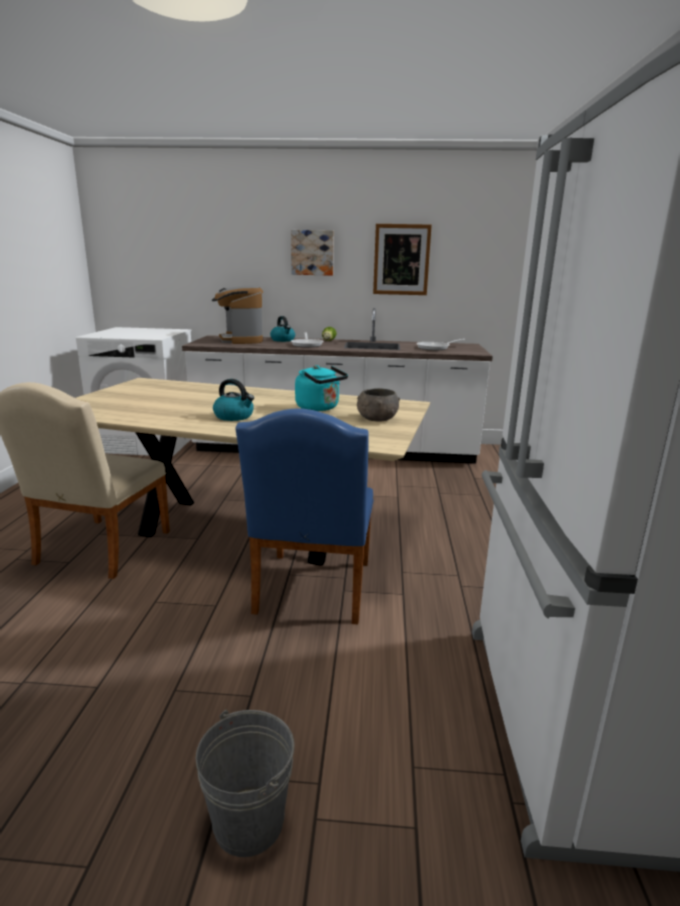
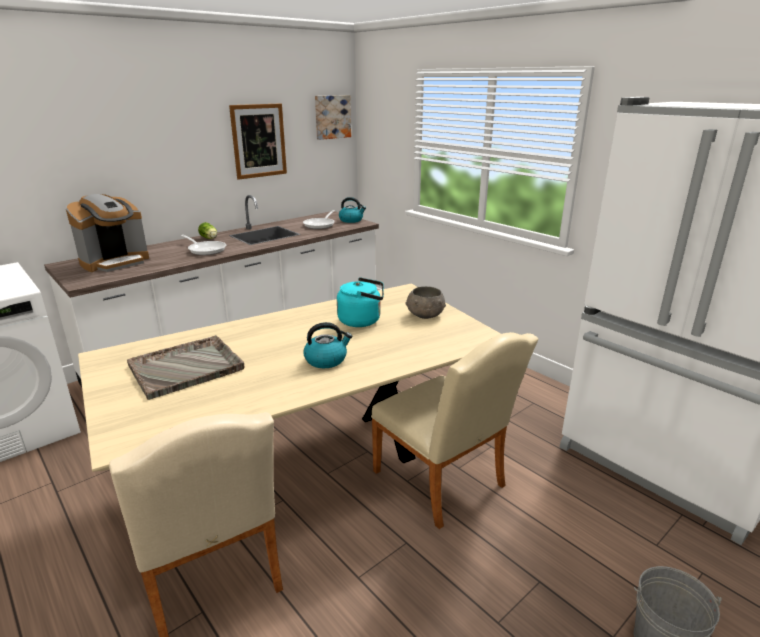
camera: 45 degrees left, 5 degrees up
(161, 396) = (187, 367): none -> grey tray
(240, 340) = (115, 262): coffee machine -> coffee machine turned 75 degrees counterclockwise
(283, 340) = (162, 249): kettle -> kettle (351, 220)
(311, 592) = (444, 483): blue chair -> beige chair
(312, 252) = (165, 142): picture -> picture (332, 116)

